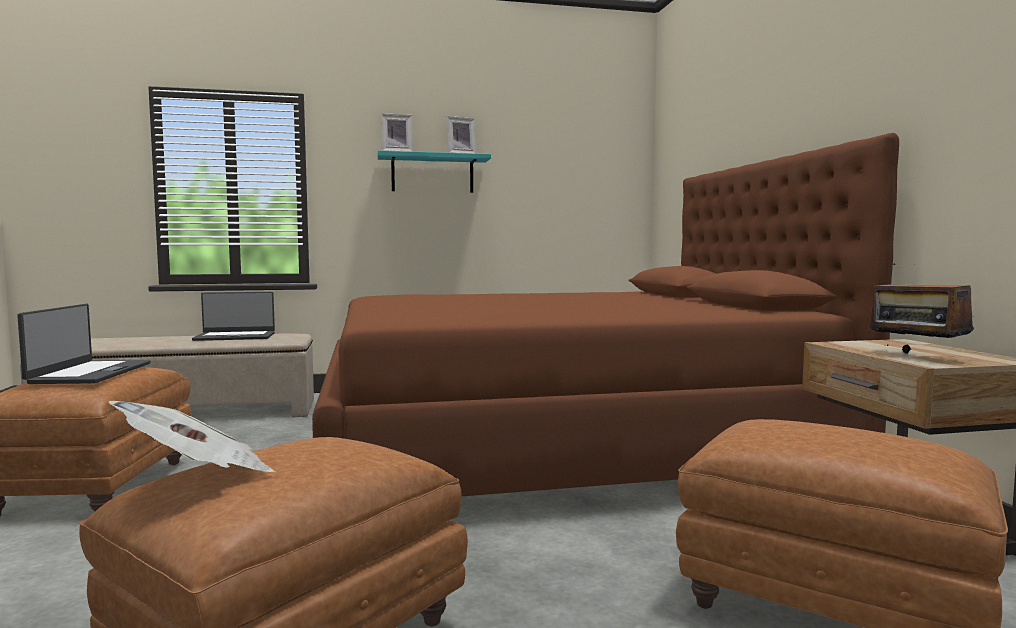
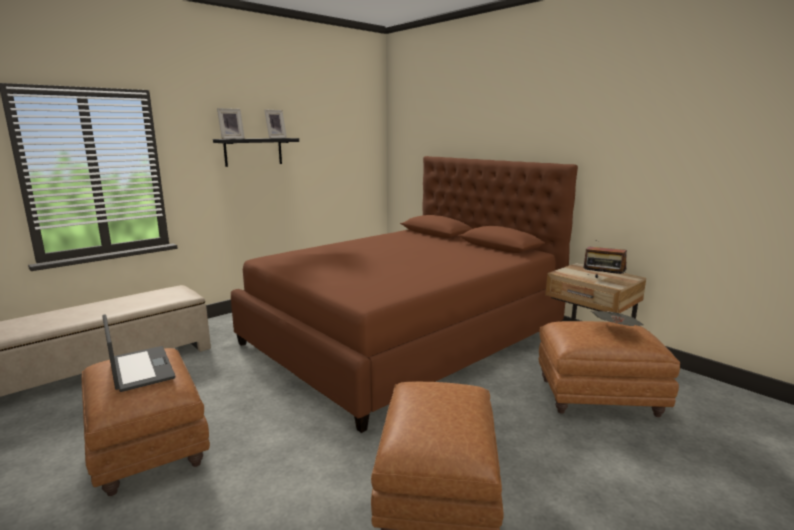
camera: 30 degrees left, 10 degrees up
(199, 475) = (422, 429): newspaper -> newspaper (615, 331)
(235, 336) = (134, 299): laptop -> none
(432, 174) = (253, 151): turquoise shelf -> black shelf

